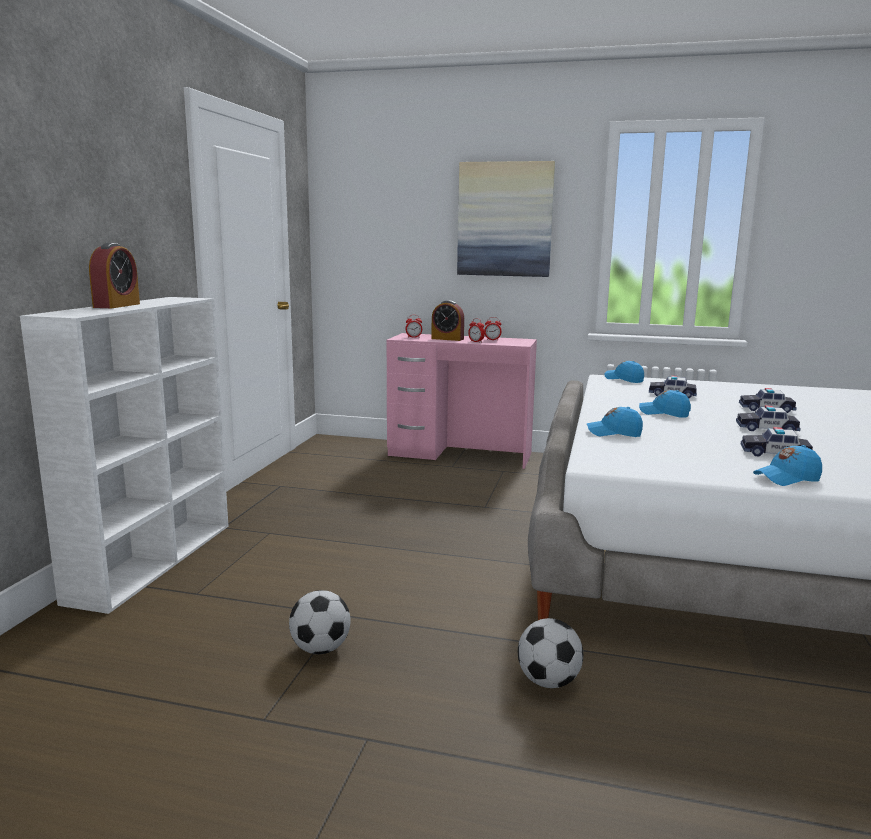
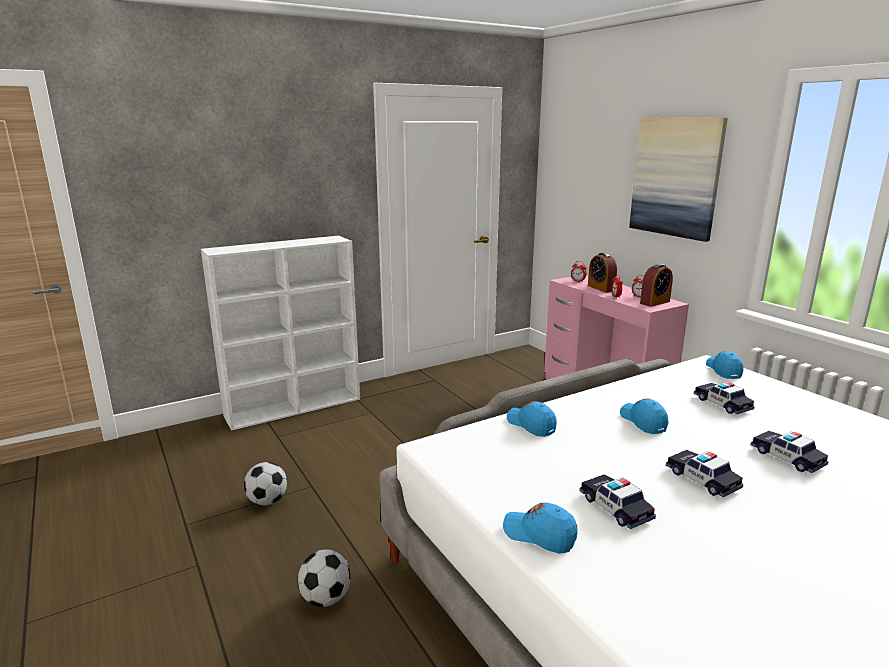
camera: 45 degrees right, 5 degrees up
(117, 305) = (271, 244): alarm clock -> alarm clock (655, 302)

